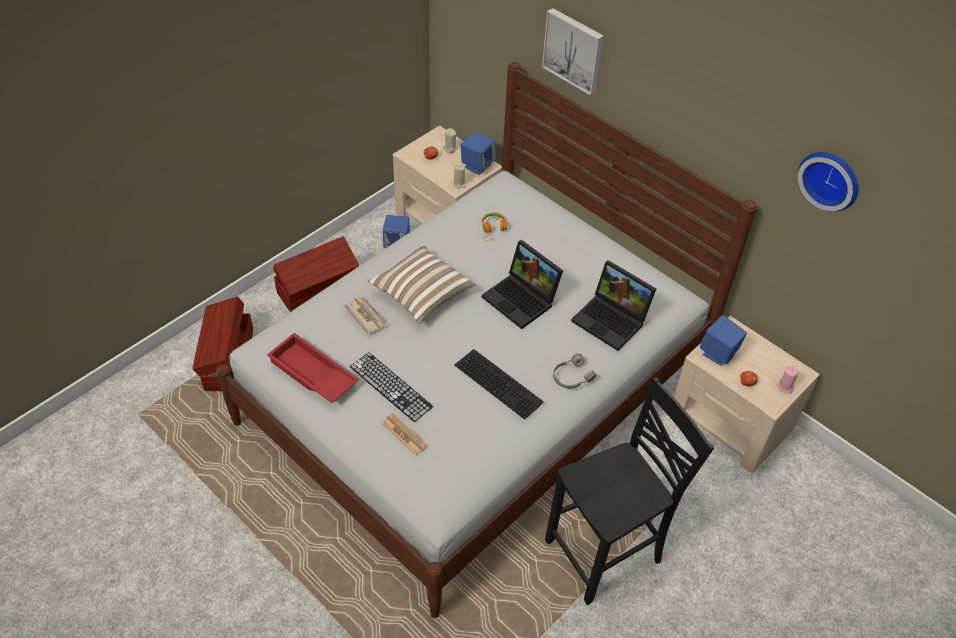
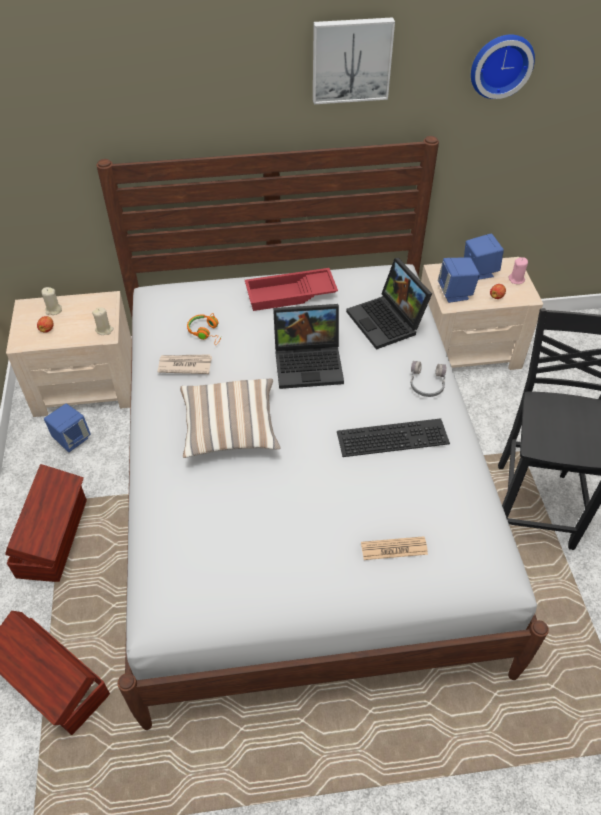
camera: 50 degrees left, 0 degrees up
(312, 374) = (246, 586): red tray -> red tray (290, 295)
(366, 316) = (214, 490): newspaper -> newspaper (184, 365)
(391, 386) = (324, 523): keyboard -> none
(477, 165) = (98, 305): blue speaker -> blue speaker (479, 271)
(574, 50) = (172, 101): picture -> picture (351, 60)
(612, 320) = (388, 322): laptop -> laptop turned 75 degrees clockwise

